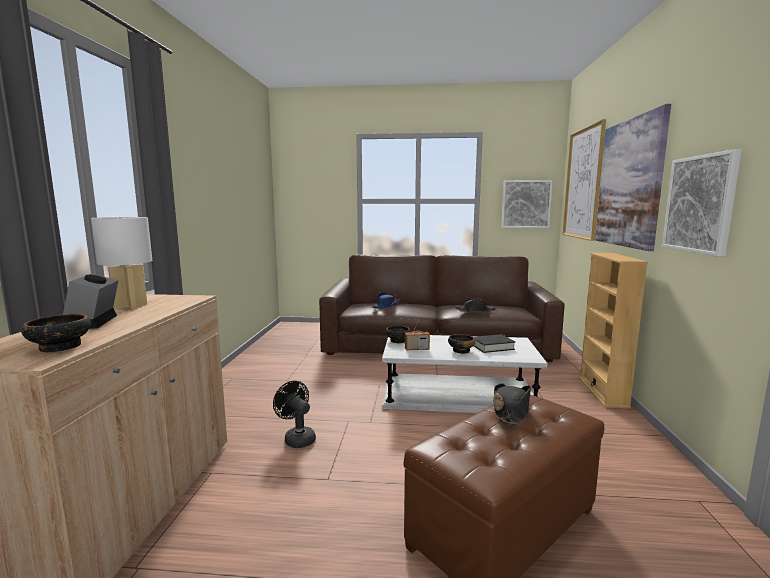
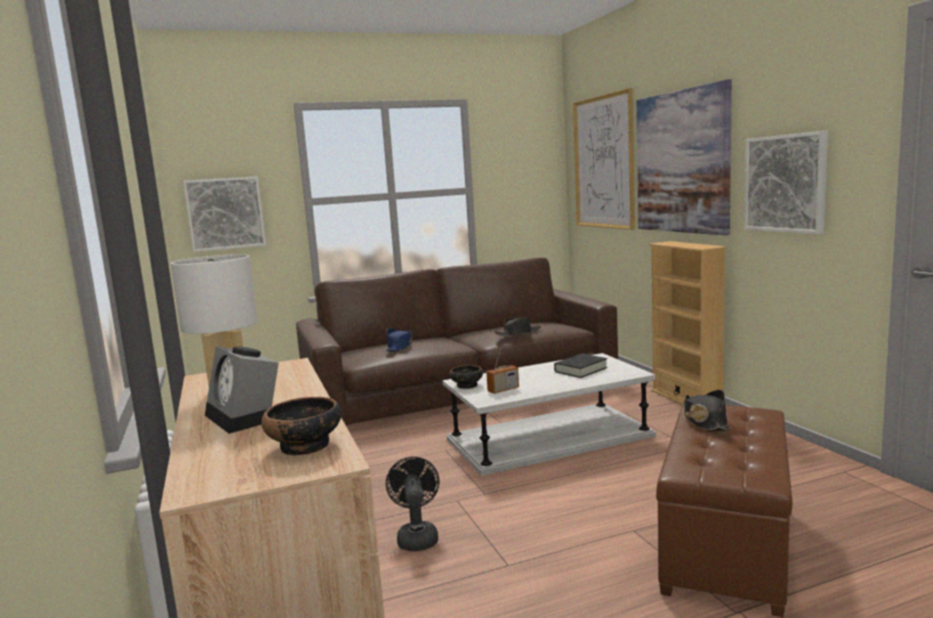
camera: 25 degrees left, 0 degrees up
(297, 438) = (417, 537): black fan -> black fan turned 60 degrees clockwise
(461, 350) = (554, 381): bowl -> none
(526, 204) = (527, 190): picture -> picture (225, 213)

